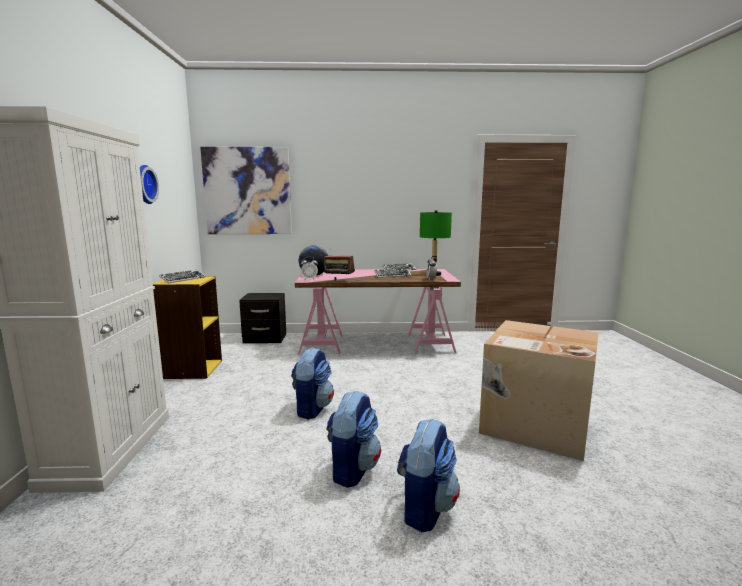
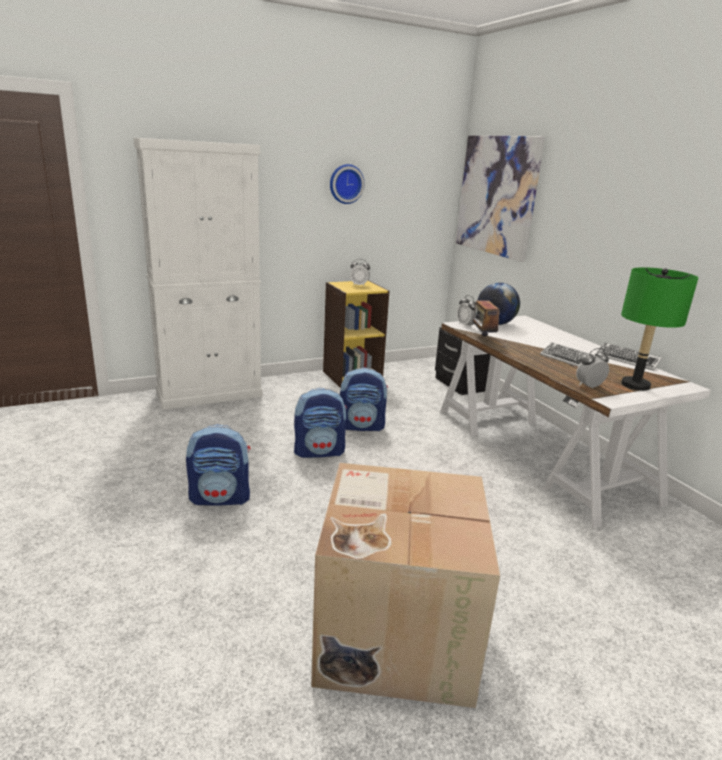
camera: 65 degrees right, 10 degrees up
(183, 279) = (359, 285): keyboard -> alarm clock
(376, 343) = (539, 452): pink desk -> white desk
(425, 508) = (172, 550): backpack -> backpack (362, 426)

